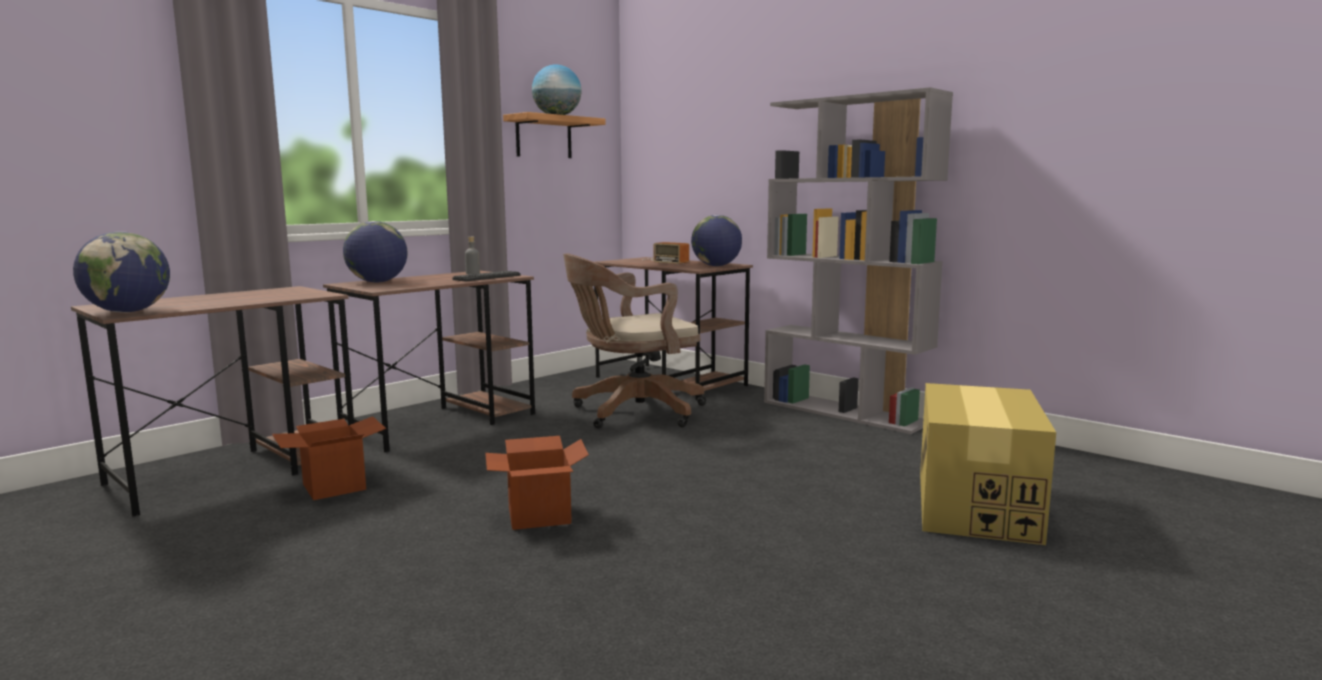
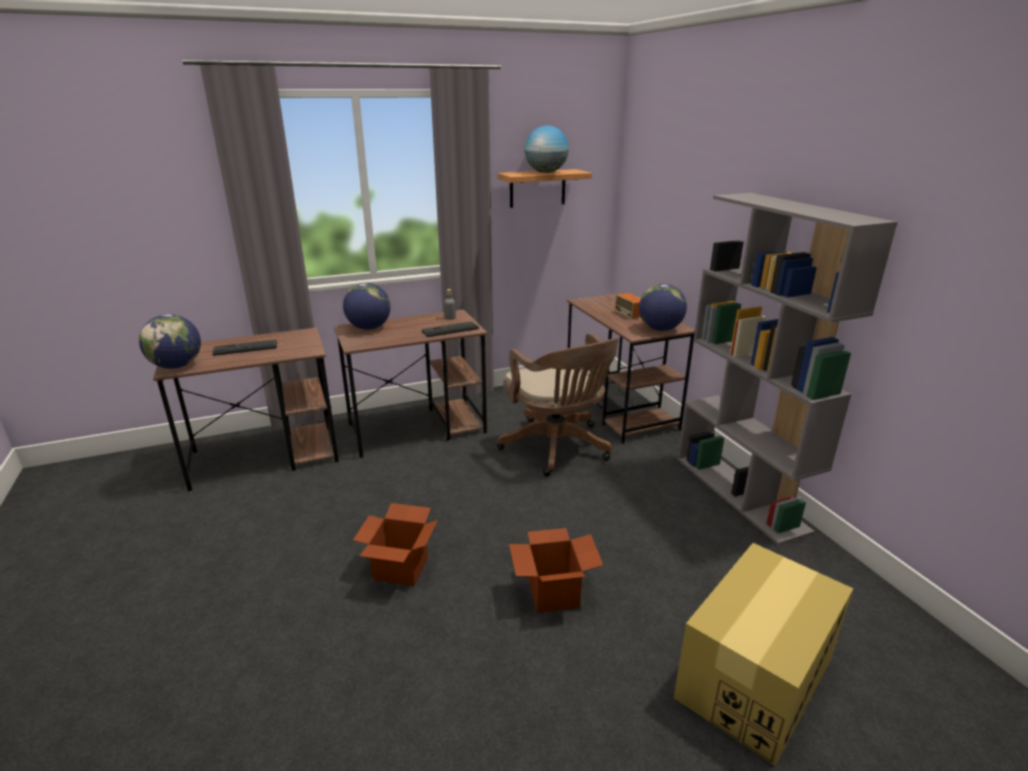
camera: 25 degrees right, 15 degrees up
(218, 299) = (245, 348): none -> keyboard
(334, 487) = (305, 491): cardboard box -> cardboard box (554, 593)
(632, 412) = (558, 449): brown office chair -> brown office chair turned 120 degrees counterclockwise

